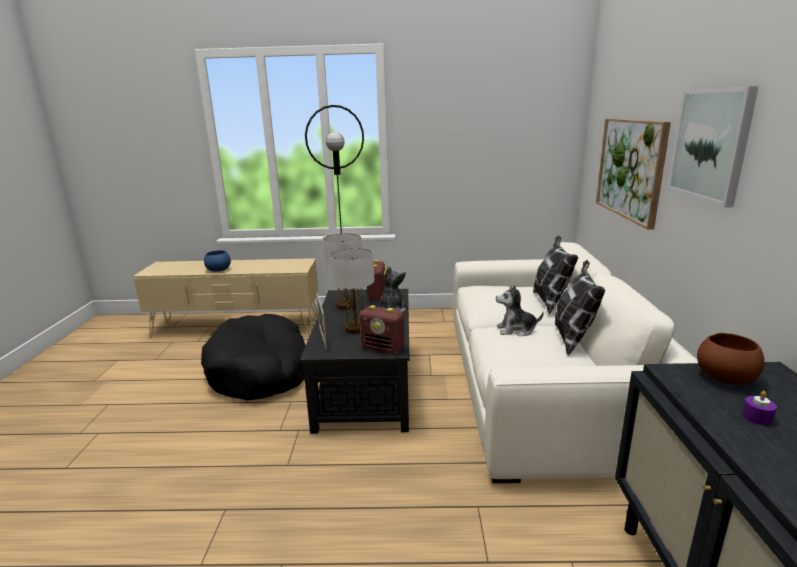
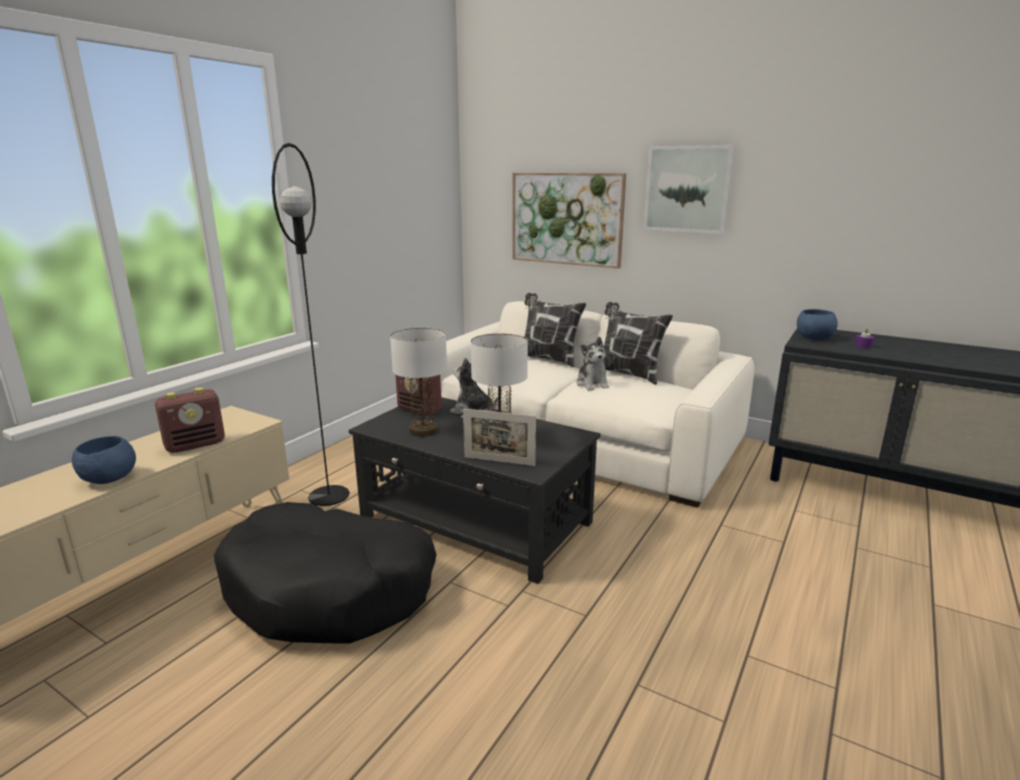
camera: 60 degrees left, 0 degrees up
(383, 348) = (567, 438): radio -> radio (196, 445)
(516, 330) = (592, 384): plush toy -> plush toy turned 45 degrees counterclockwise
(725, 377) = (813, 338): brown bowl -> blue bowl

